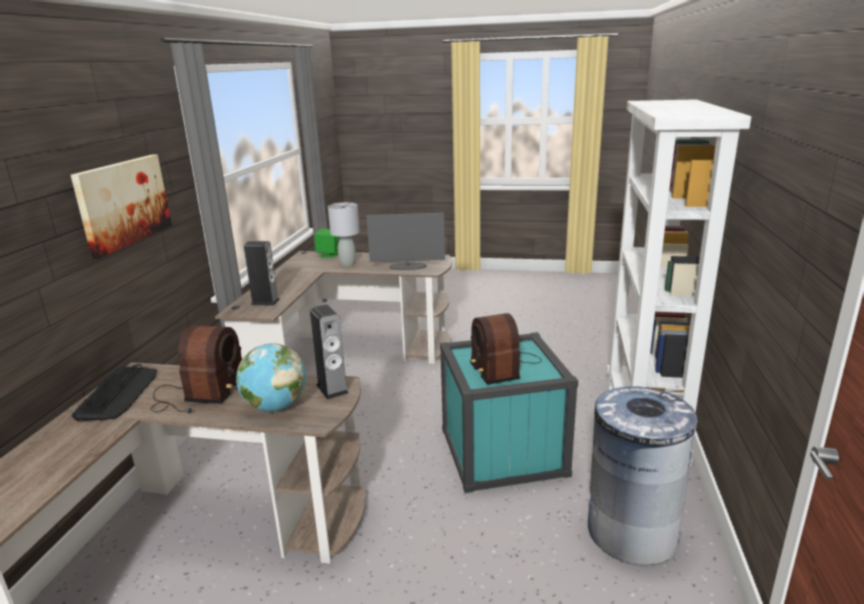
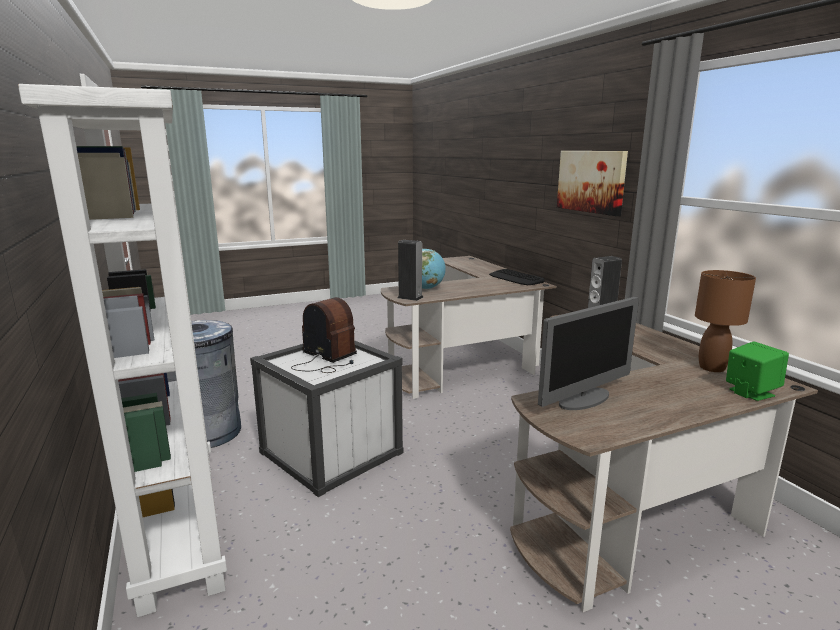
camera: 145 degrees right, 5 degrees down
(198, 394) = (477, 285): radio -> none
(307, 265) = (711, 368): none -> brown table lamp
(347, 264) = (673, 383): grey table lamp -> none
(503, 452) = (330, 452): turquoise storage box -> white storage box

